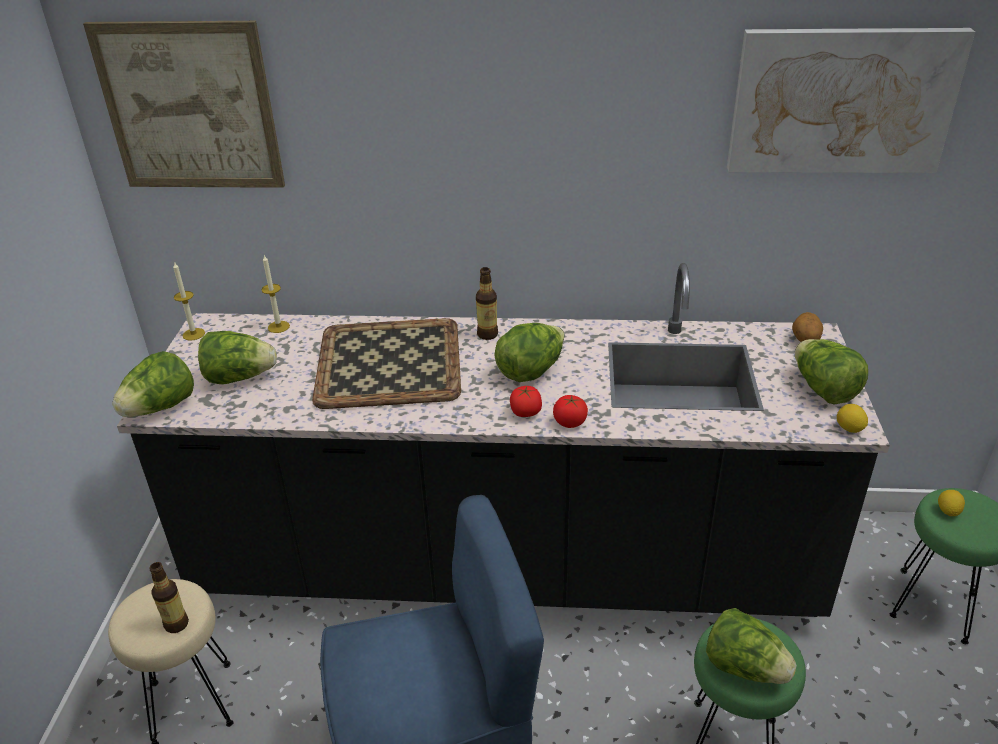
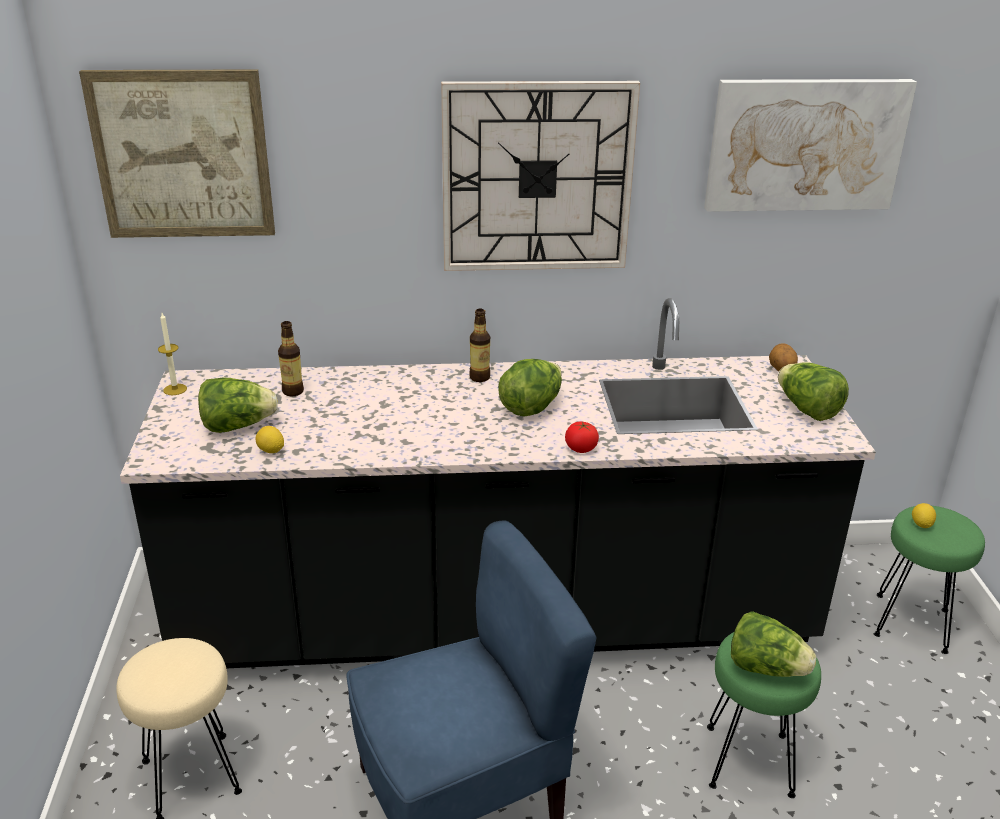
camera: 10 degrees left, 5 degrees down
(160, 408) = (162, 457): lettuce -> none
(176, 624) = (192, 678): bottle -> bottle (293, 391)
(278, 327) = (263, 379): candle -> none
(390, 362) = (389, 406): tray -> none
(525, 412) = (536, 442): tomato -> none
(546, 133) = (537, 178): none -> wall clock
(849, 429) = (837, 440): lemon -> lemon (271, 451)

